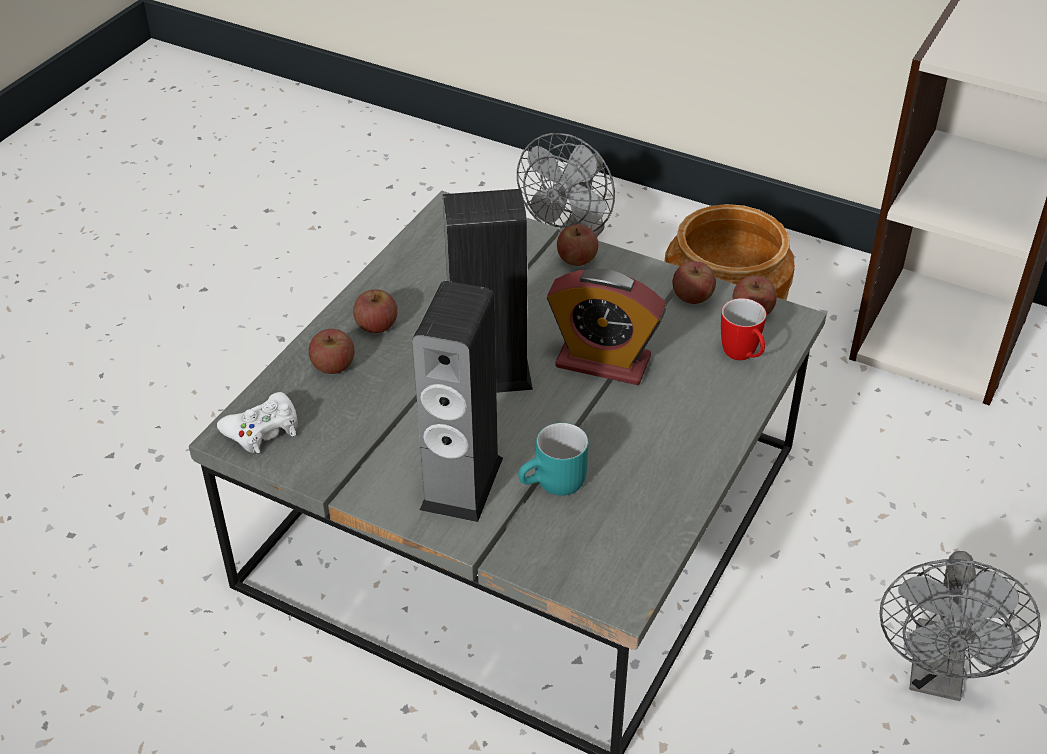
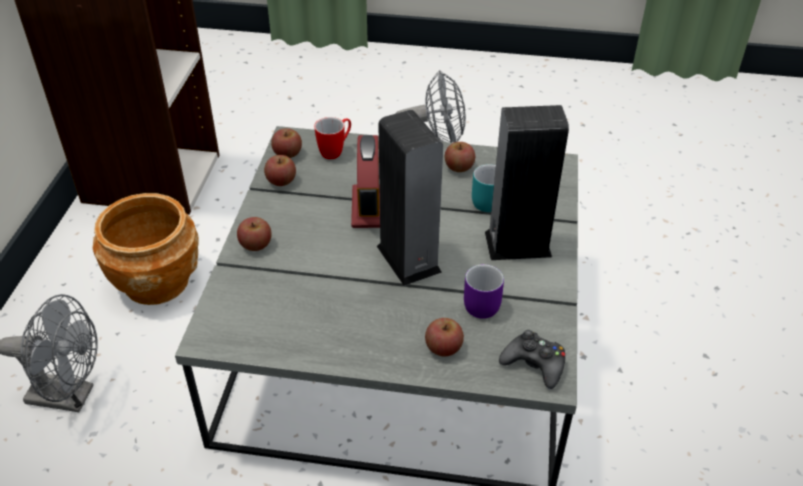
camera: 110 degrees left, 0 degrees up
(263, 430) = (534, 364): white game controller -> black game controller
(376, 325) = (384, 337): apple -> apple (459, 167)
(382, 414) = (478, 302): none -> purple mug

